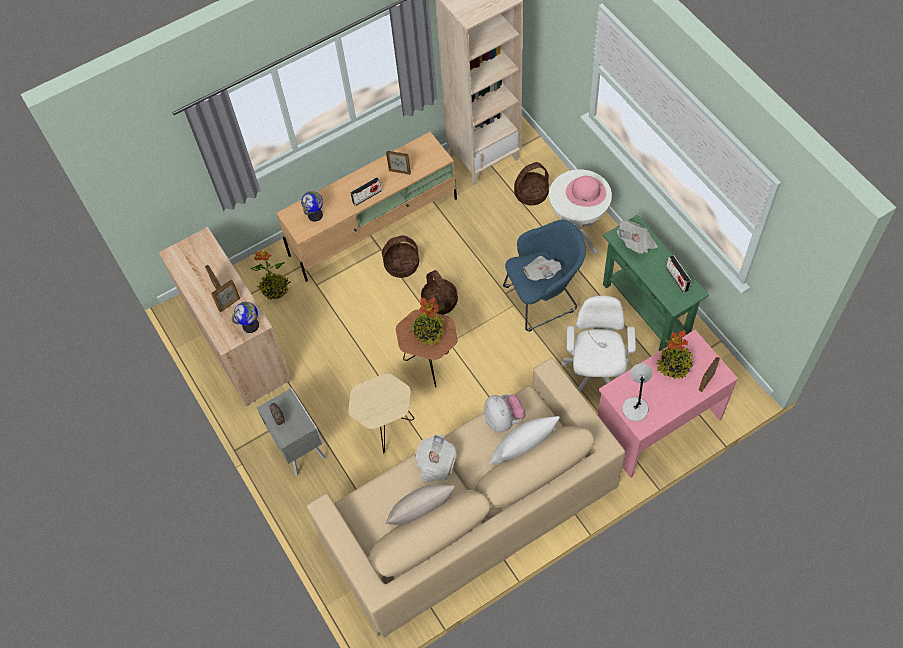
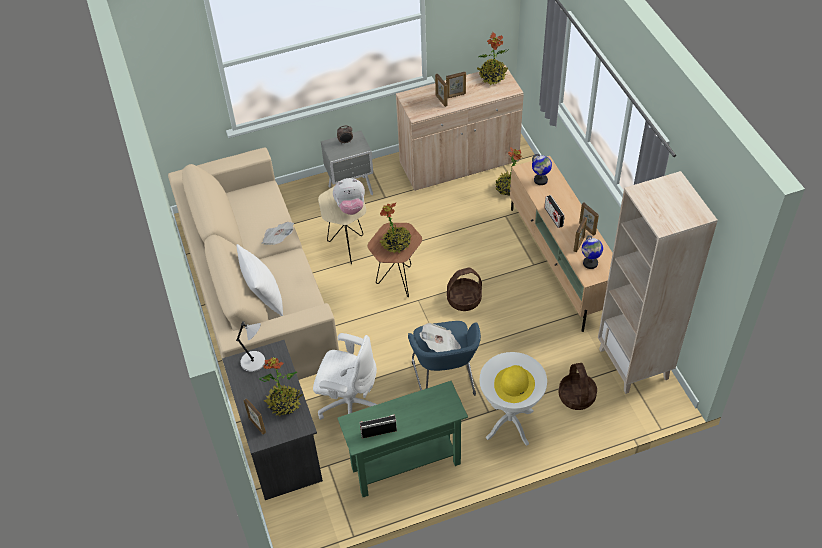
camera: 100 degrees right, 10 degrees down
(182, 260) = (492, 76): none -> potted plant
(251, 326) = (416, 111): globe -> globe (590, 263)
(377, 167) = (587, 229): none -> picture frame
(402, 264) = (512, 277): basket -> none
(421, 516) = (239, 225): beige pillow -> none
(504, 419) = (300, 291): plush toy -> plush toy (350, 207)
(586, 192) = (514, 384): pink hat -> yellow hat
(636, 243) = (431, 406): newspaper -> none
(656, 424) = (280, 443): pink desk -> grey desk

